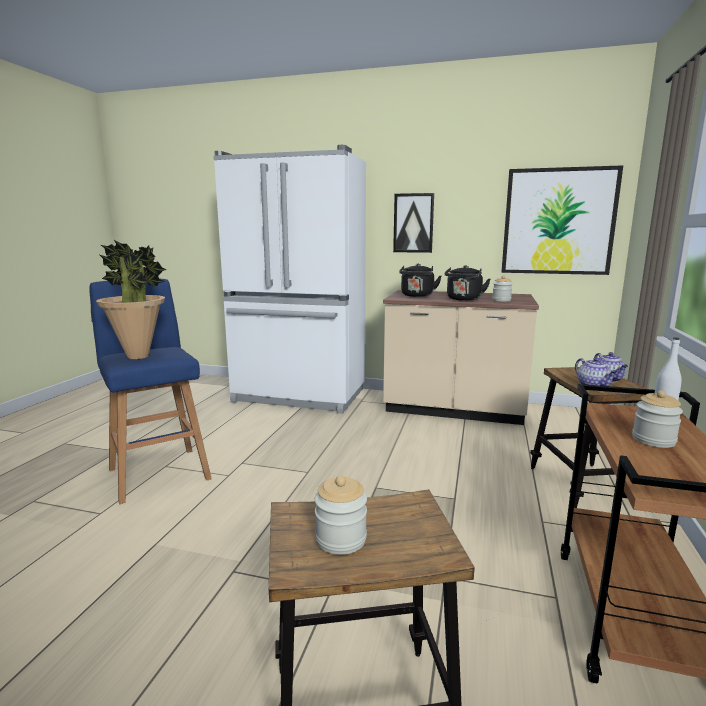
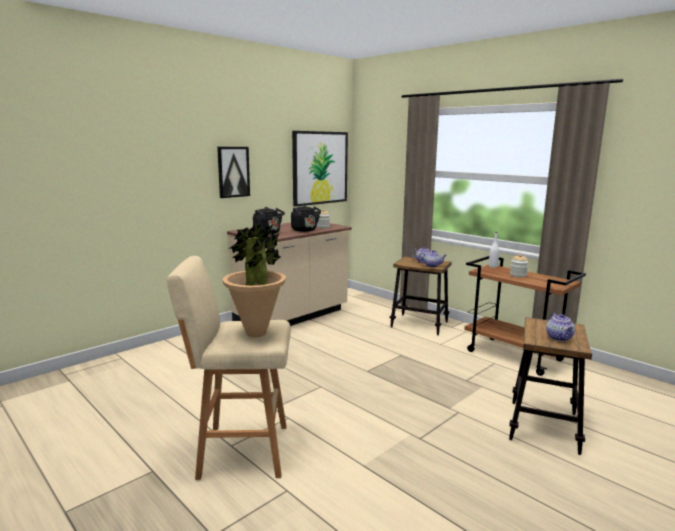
camera: 60 degrees left, 0 degrees up
(158, 472) = (240, 450): blue stool -> beige stool
(299, 396) = (172, 355): white fridge -> none
(341, 539) = (559, 338): jar -> teapot

